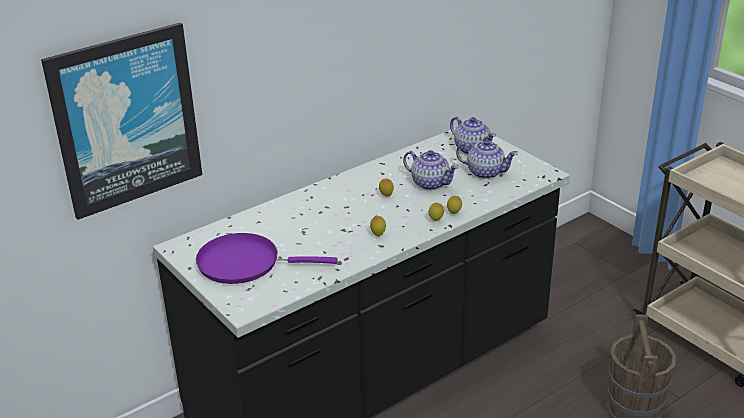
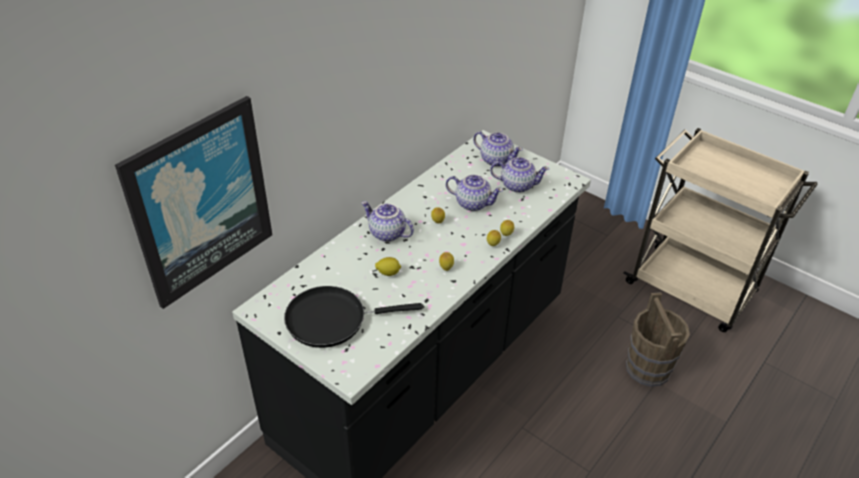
camera: 15 degrees left, 10 degrees up
(245, 263) = (332, 319): purple frying pan -> black frying pan
(317, 232) = (388, 273): none -> lemon
(329, 200) = (386, 234): none -> teapot

